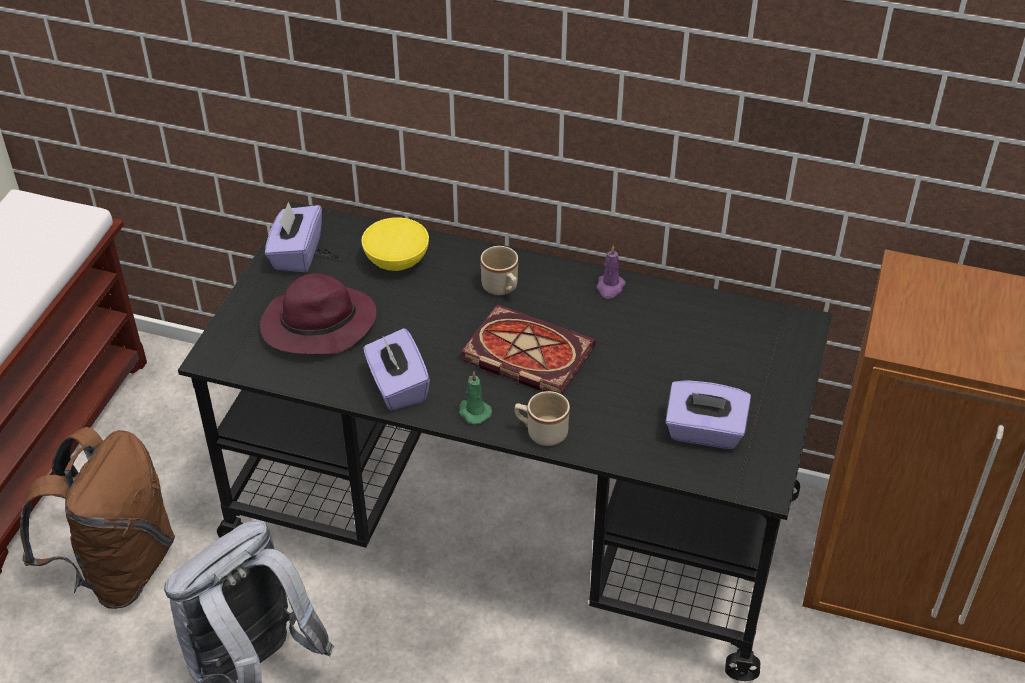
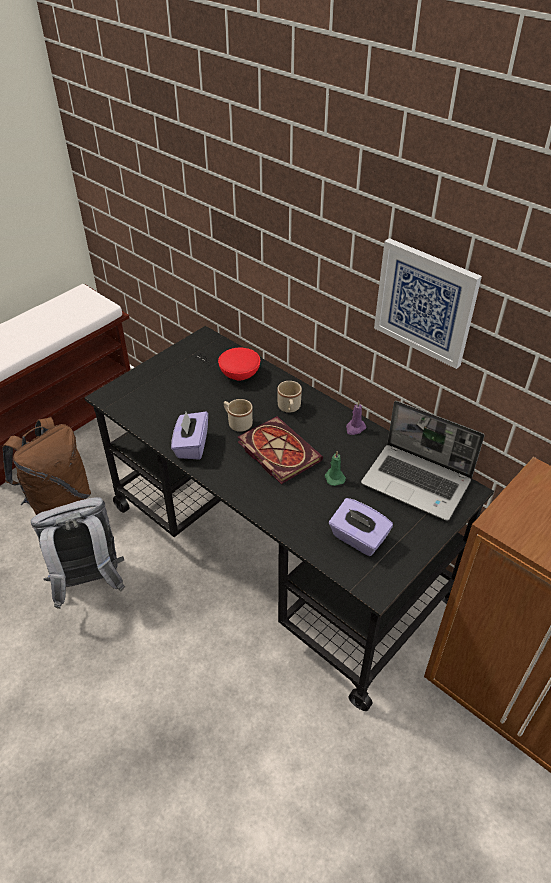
camera: 25 degrees right, 0 degrees up
(296, 254) = (188, 354): purple tissue box -> none
(317, 326) = (171, 397): purple hat -> none
(397, 261) = (240, 375): yellow bowl -> red bowl
(473, 412) = (224, 475): green candle -> green candle (334, 477)
(541, 432) = (256, 501): beige mug -> beige mug (237, 423)
(695, 83) = (425, 302): none -> picture
(735, 334) = (417, 482): none -> laptop

